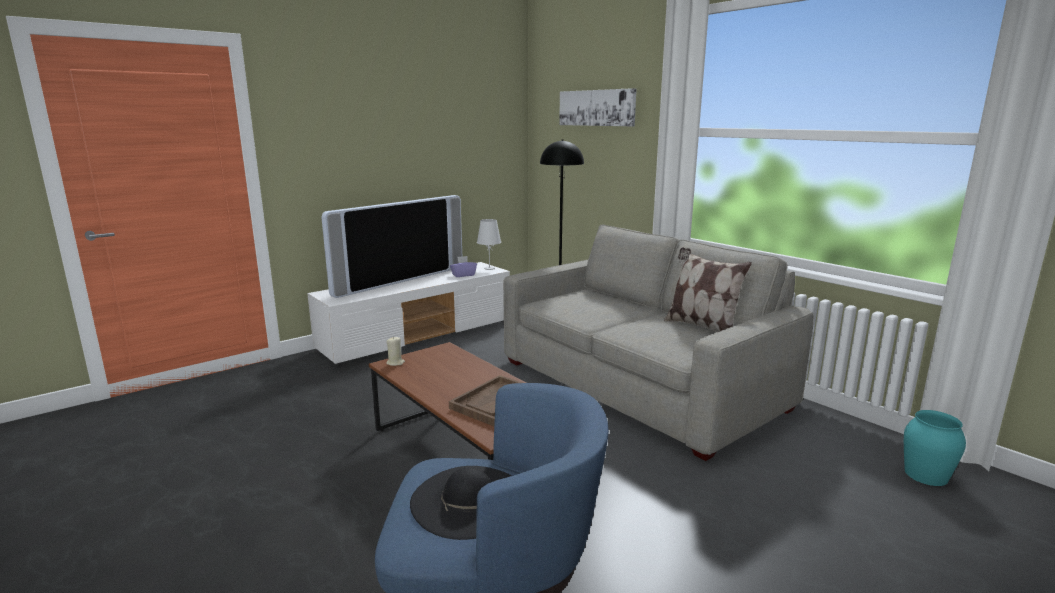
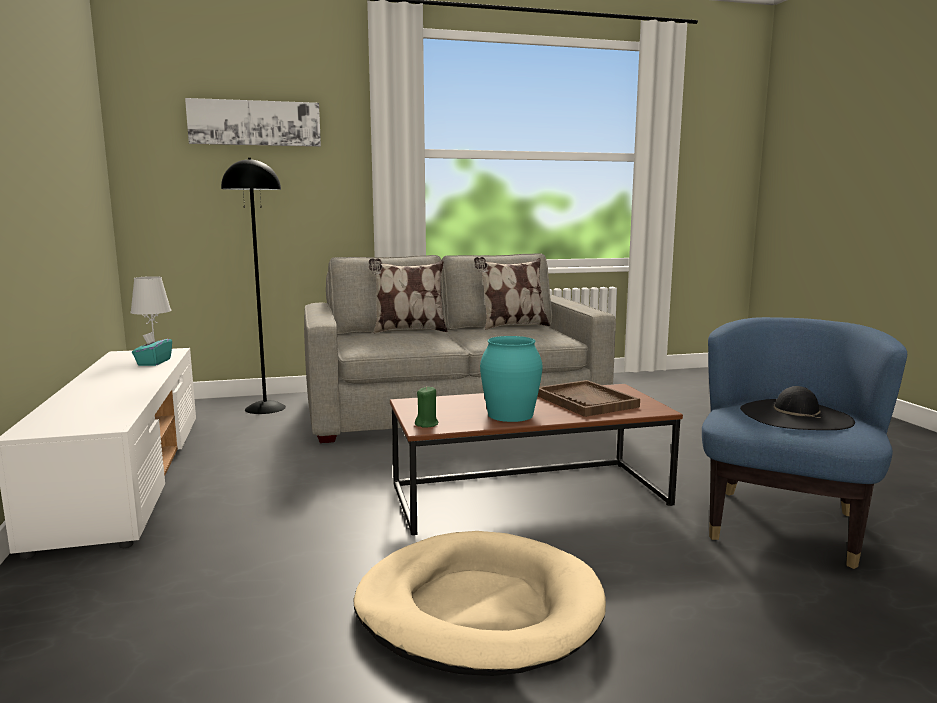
camera: 65 degrees left, 5 degrees down
(290, 474) = (479, 608): none -> beige dog bed
(395, 363) = (427, 424): beige candle -> green candle
(399, 280) = (87, 388): television -> none
(463, 275) = (153, 362): purple tissue box -> turquoise tissue box
(618, 301) = (408, 331): none -> pillow
(925, 475) = (656, 382): turquoise vase -> turquoise vase (510, 415)

